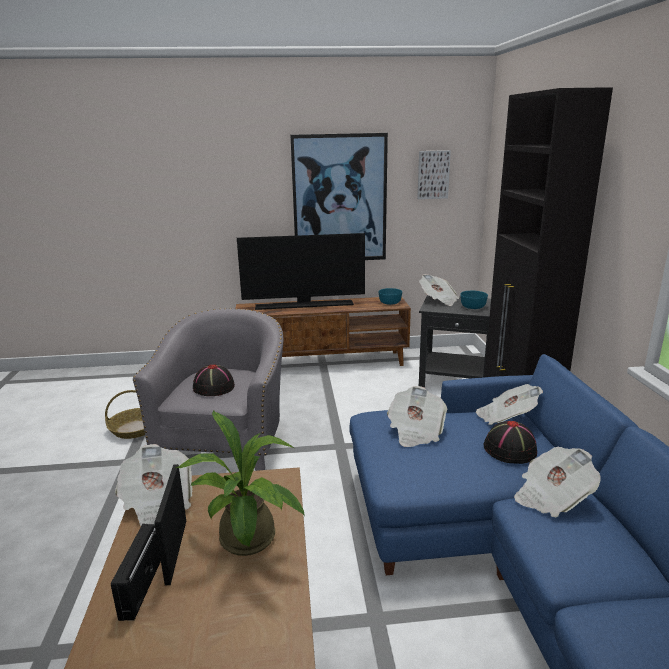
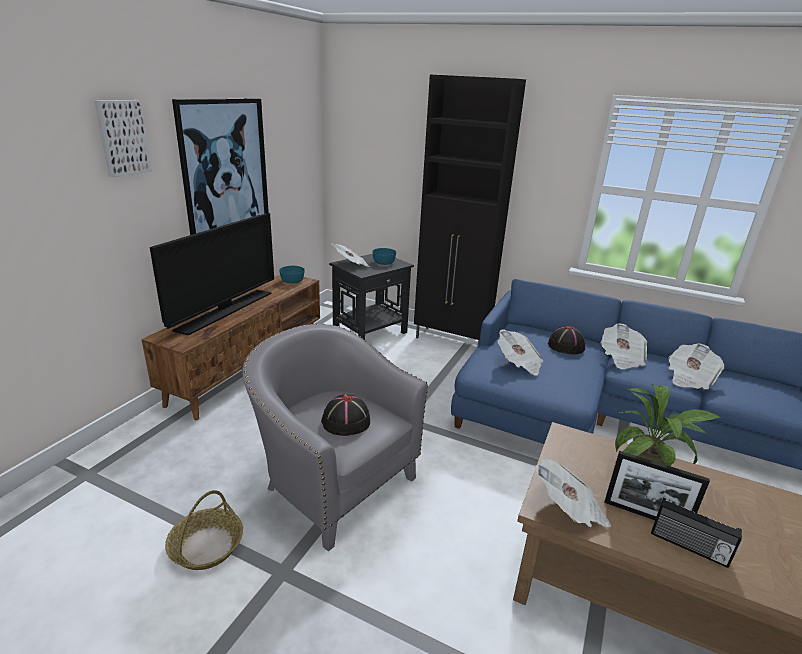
camera: 60 degrees left, 5 degrees up
(433, 174) = (293, 143): picture -> picture (122, 137)
(506, 418) = (525, 330): newspaper -> newspaper (689, 378)

